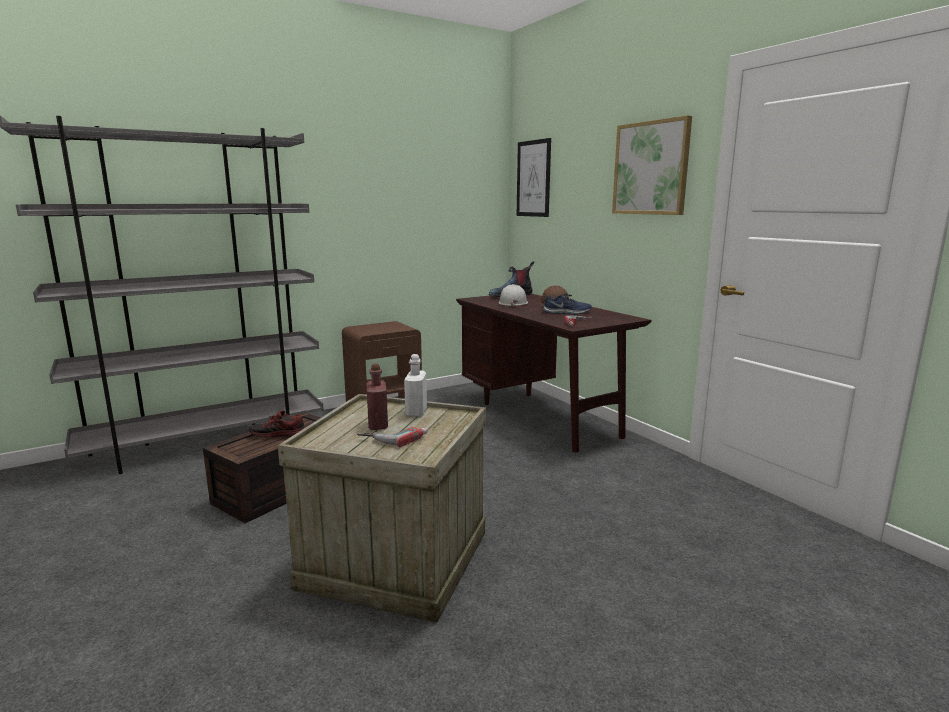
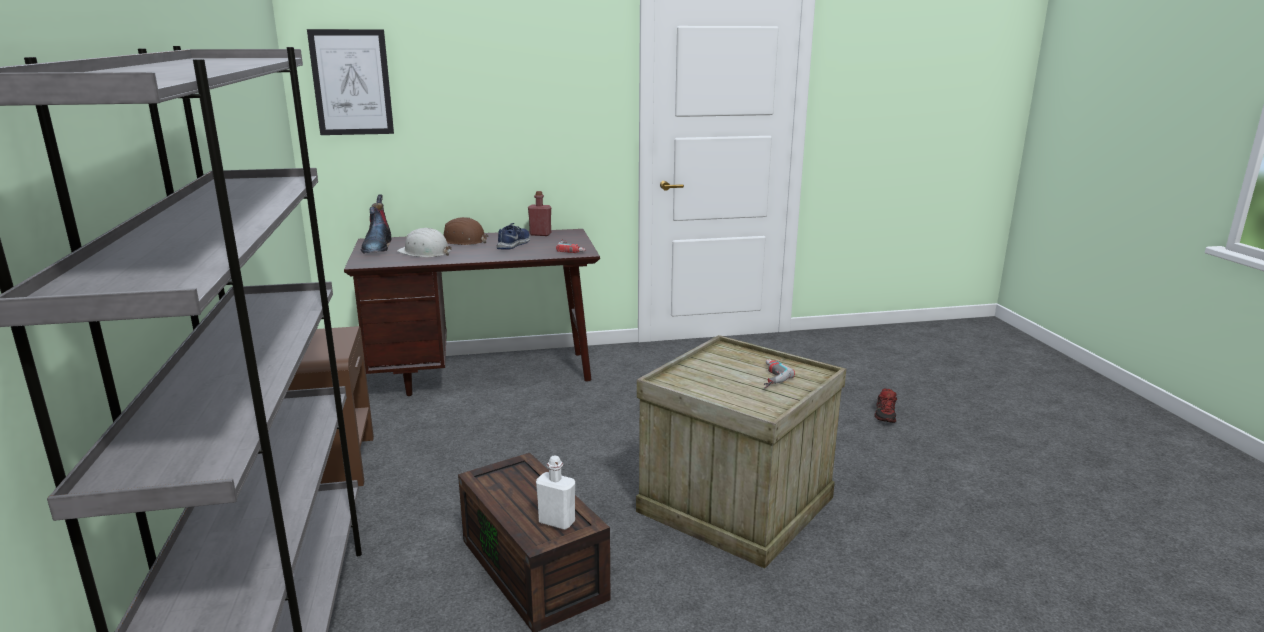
camera: 70 degrees left, 5 degrees up
(278, 434) = (530, 496): shoe -> shoe (886, 415)
(378, 424) = (730, 381): red bottle -> red bottle (540, 234)
(416, 412) = (705, 363): white bottle -> white bottle (557, 522)
(651, 168) = (561, 76): picture -> none

